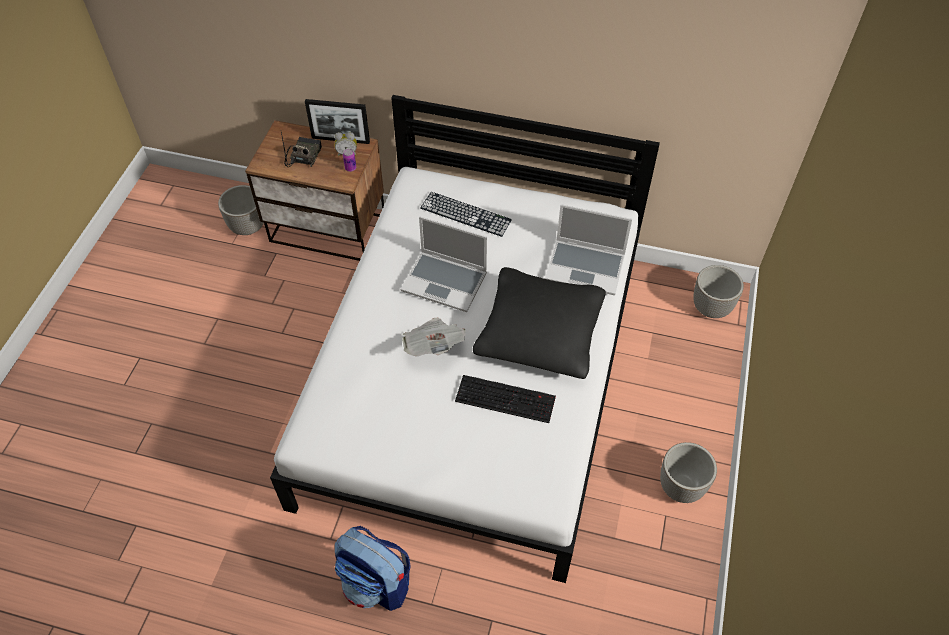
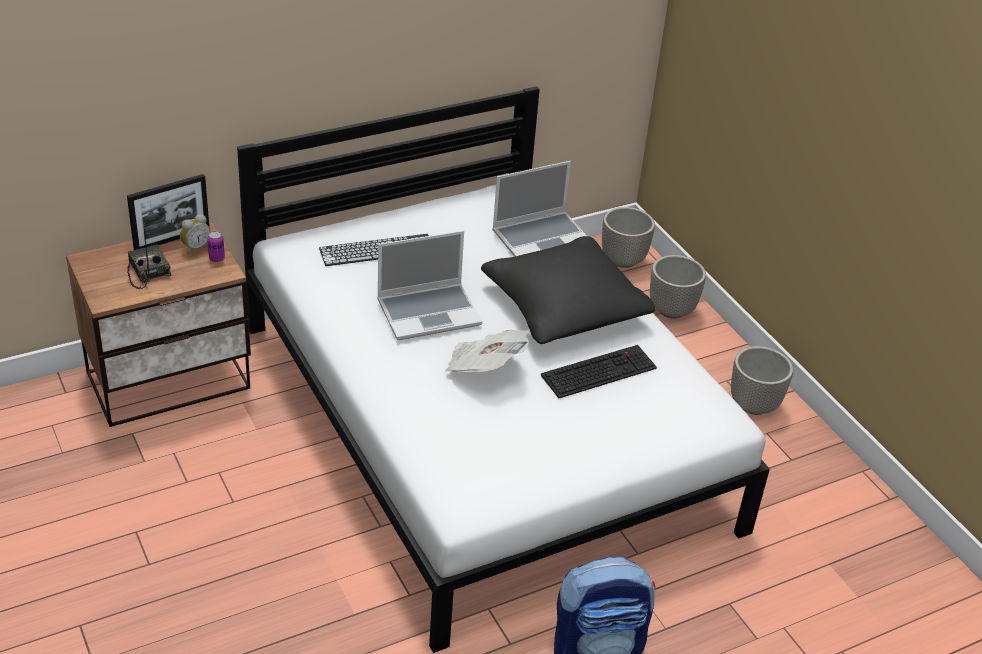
camera: 45 degrees left, 15 degrees down
(247, 227) = (63, 427): planter -> planter (671, 310)

